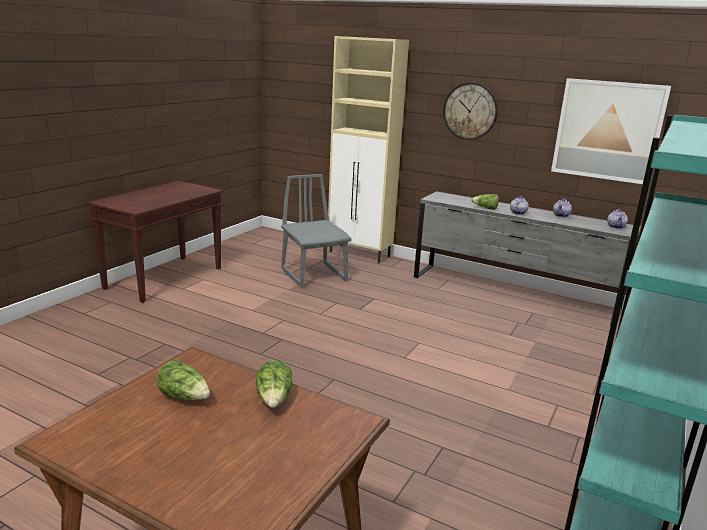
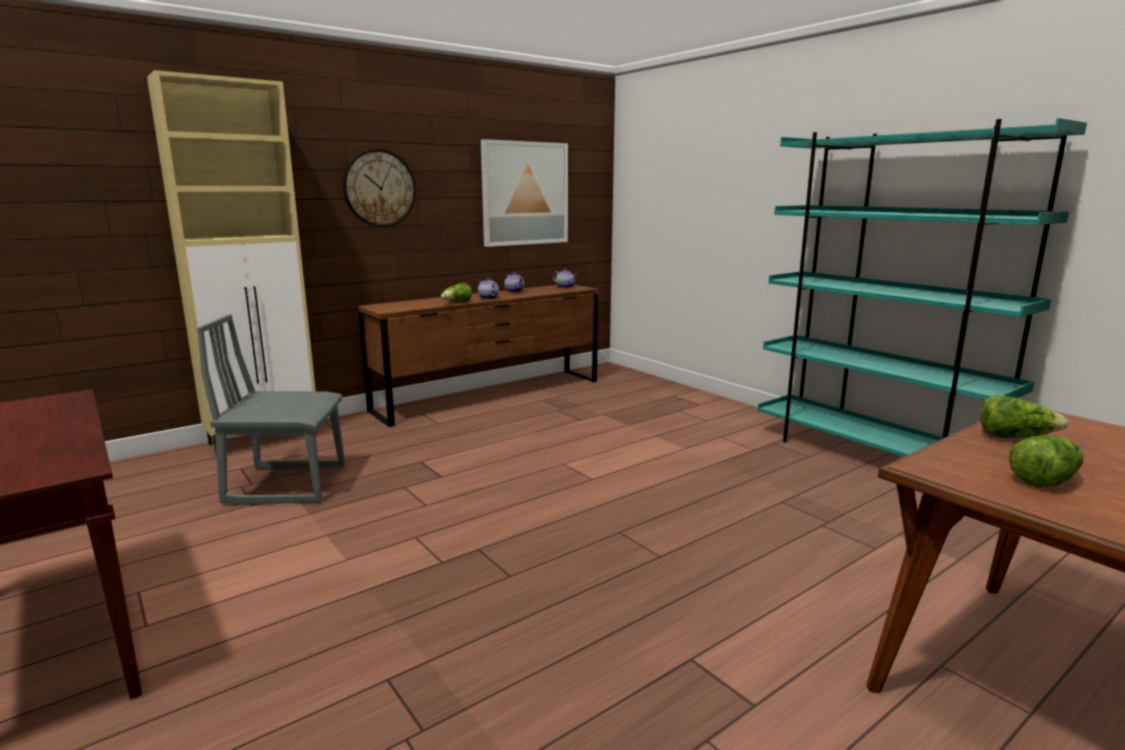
camera: 65 degrees left, 5 degrees down
(512, 293) = (490, 395): grey dresser -> brown dresser

